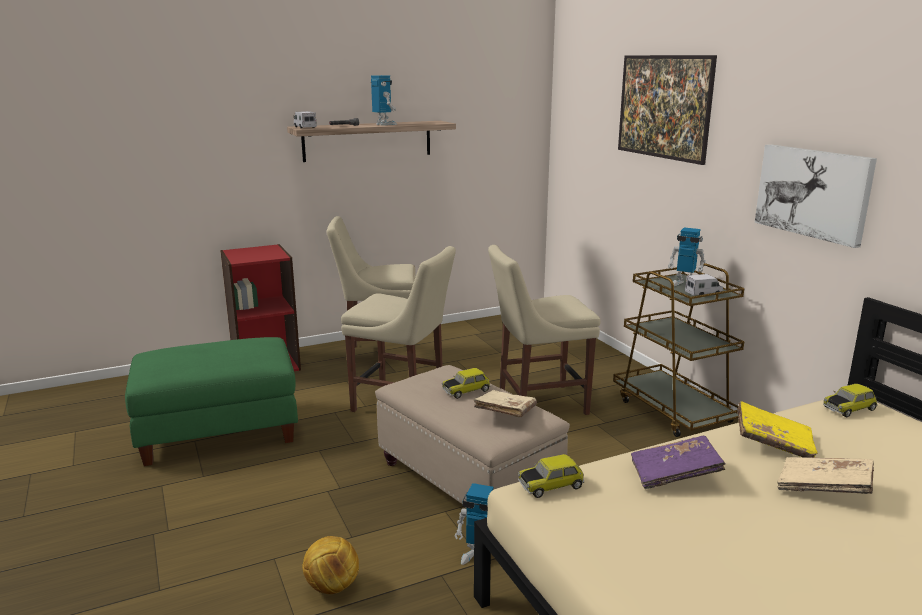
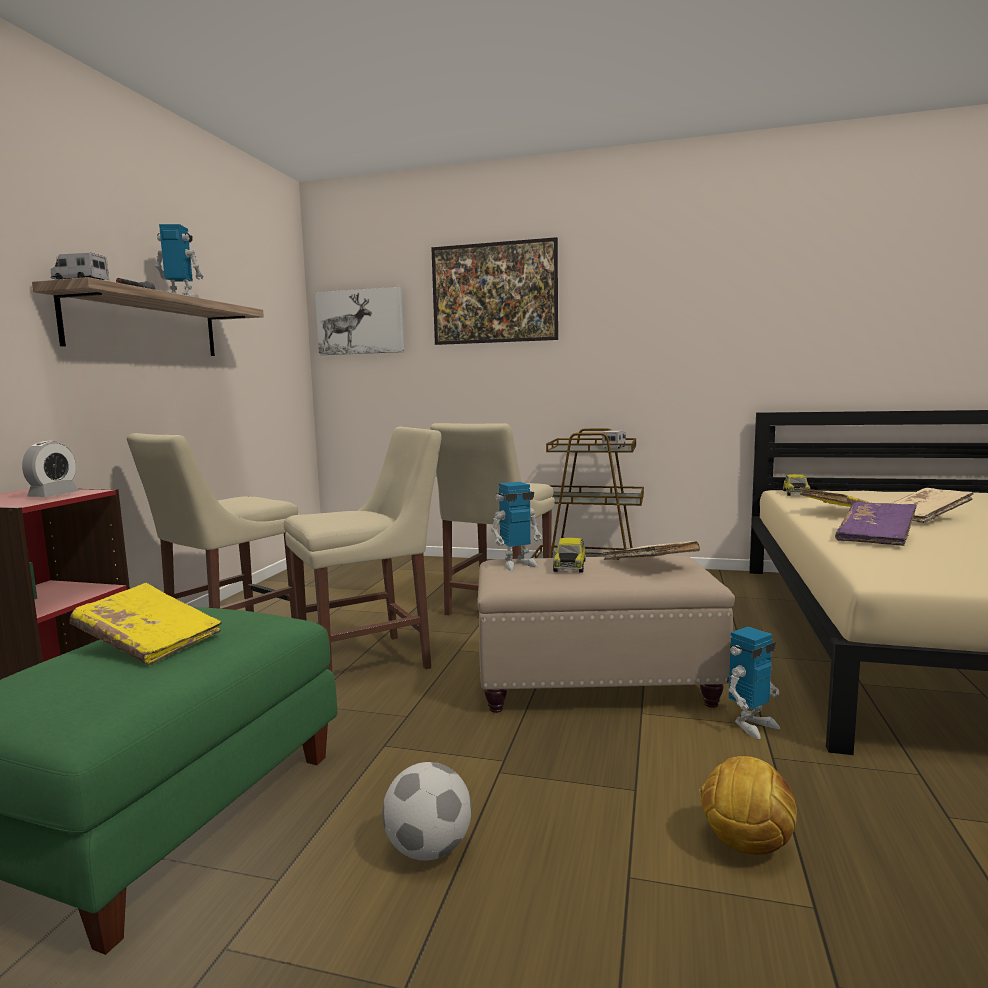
camera: 50 degrees left, 10 degrees down
(216, 351) = (149, 642): none -> yellow book
(249, 499) = (428, 849): none -> football
(262, 256) = (53, 495): none -> alarm clock
(550, 485) = (870, 567): toy car -> none
(684, 284) = (584, 447): toy robot -> toy robot (517, 564)
(813, 193) = (685, 342): picture -> picture (360, 322)

